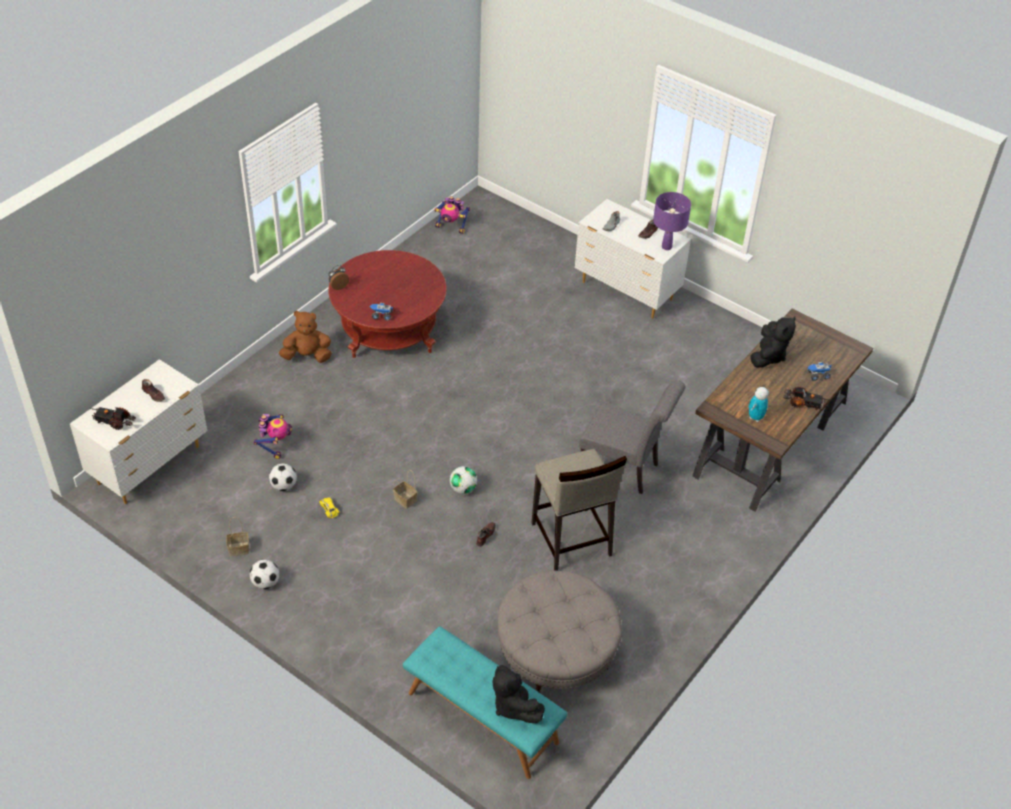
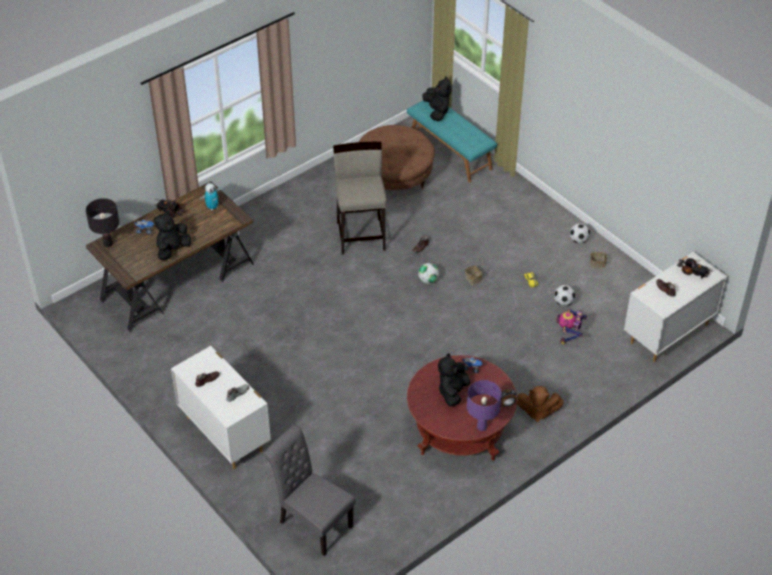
camera: 165 degrees left, 0 degrees up
(397, 290) = (452, 392): none -> black plush toy
(451, 227) = (371, 544): toy robot -> none
(556, 651) = (394, 176): grey ottoman -> brown ottoman
(624, 469) = (302, 276): grey chair -> grey chair (312, 522)
(666, 247) = (198, 362): purple table lamp -> purple table lamp (482, 427)
(848, 352) = (108, 244): none -> black table lamp

